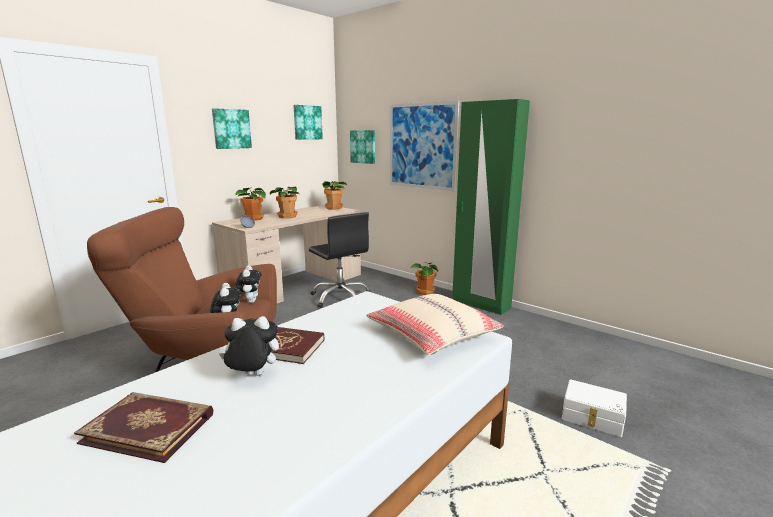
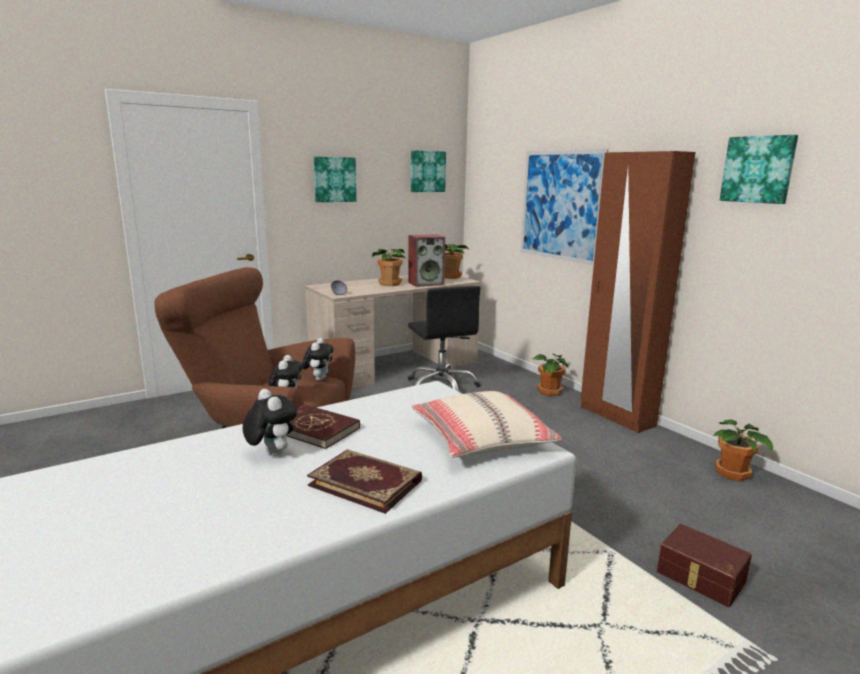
camera: 15 degrees right, 0 degrees up
(150, 427) = (161, 484): book -> book (366, 482)
(252, 376) = (271, 453): plush toy -> plush toy turned 45 degrees clockwise
(253, 219) = (350, 284): potted plant -> potted plant (733, 474)
(317, 214) = (426, 283): none -> speaker
(363, 146) = (493, 202): picture -> picture (758, 169)
(480, 304) = (616, 416): green wardrobe -> brown wardrobe
(592, 418) = (700, 577): white storage box -> brown storage box

